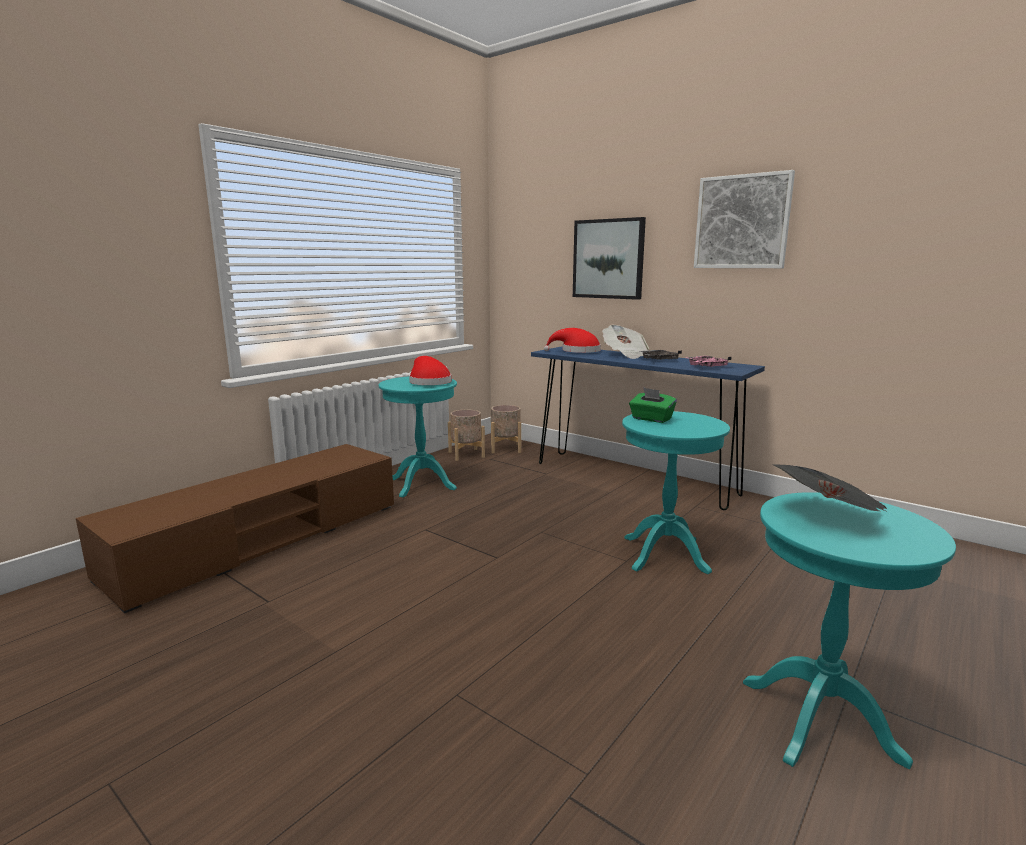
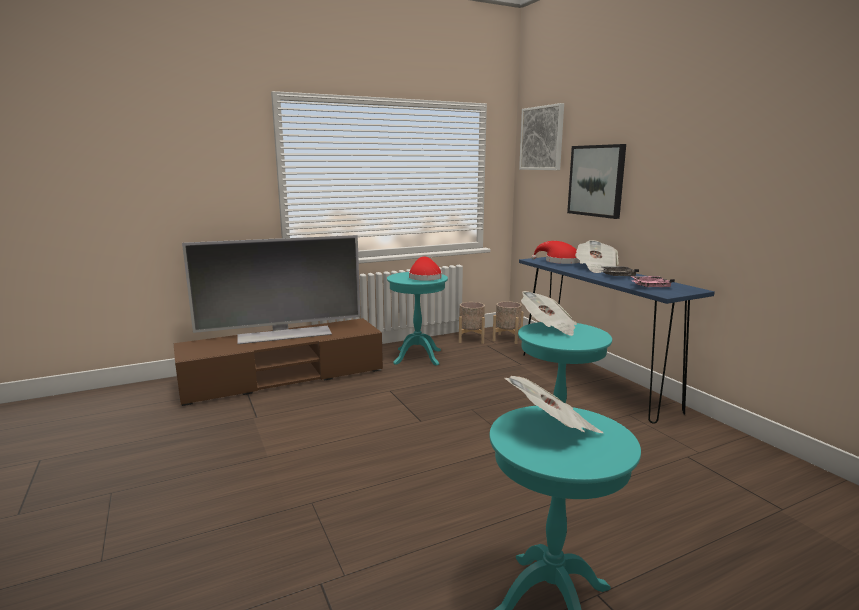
camera: 25 degrees right, 0 degrees up
(256, 479) = (284, 334): none -> television
(651, 419) = (548, 328): green tissue box -> newspaper
(742, 222) = (704, 150): picture -> picture (542, 138)

